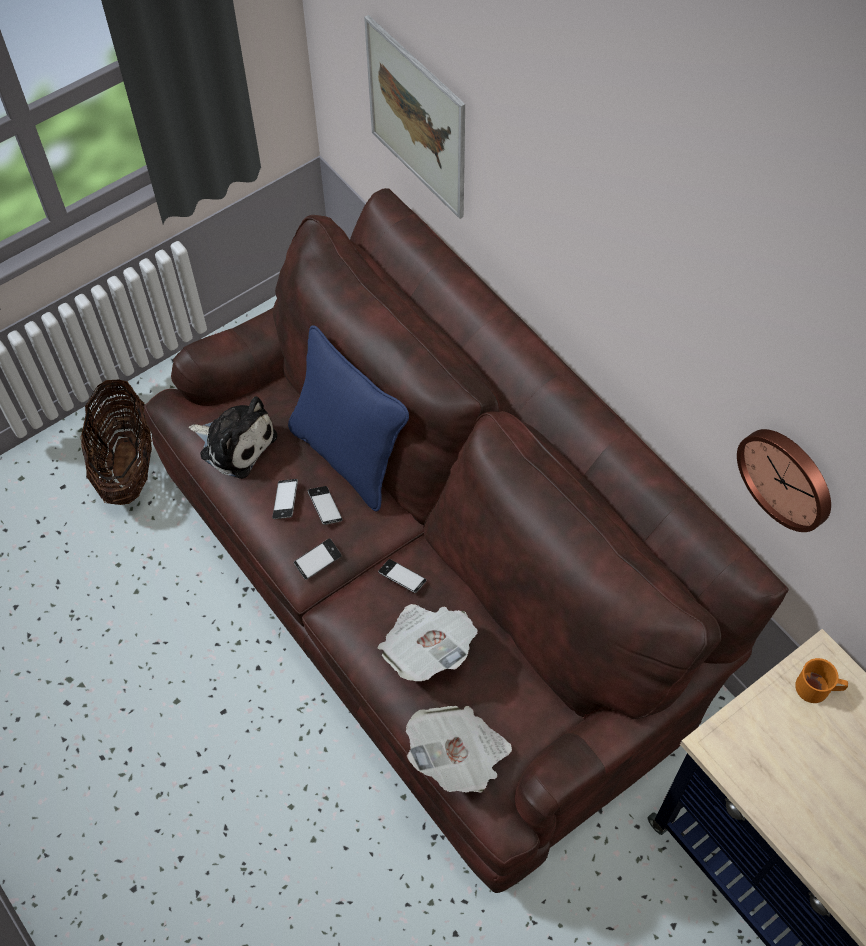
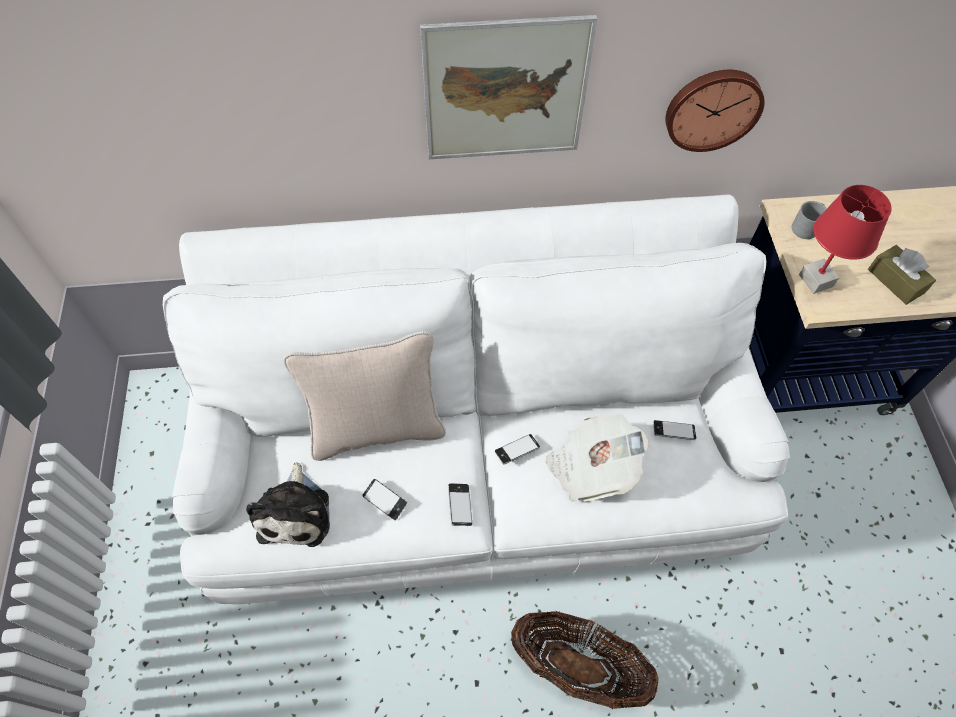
camera: 60 degrees left, 0 degrees up
(126, 464) = (181, 643): basket -> basket (577, 667)
(235, 443) = (295, 512): plush toy -> plush toy turned 120 degrees clockwise
(325, 507) = (413, 473): phone -> phone (673, 431)
(349, 456) = (376, 429): blue pillow -> beige pillow
(417, 118) = (184, 135): picture -> picture (505, 91)
(435, 591) = (475, 461): brown sofa -> white sofa
(459, 756) = (696, 495): newspaper -> none
(745, 725) = (815, 280): none -> red table lamp
(810, 810) = (895, 281): none -> brown tissue box
(818, 688) = (806, 226): orange mug -> grey mug

